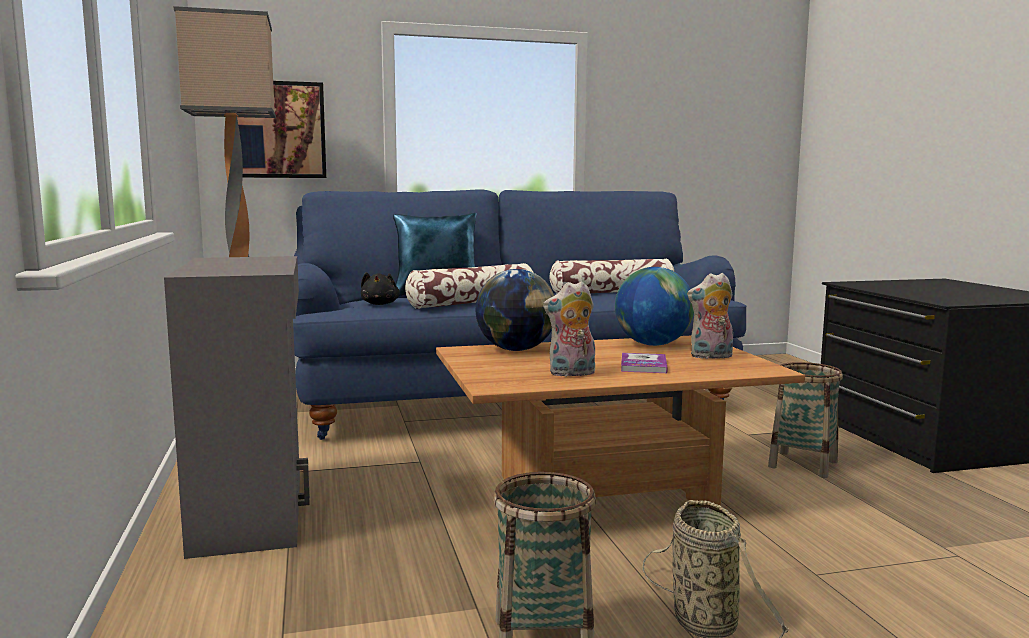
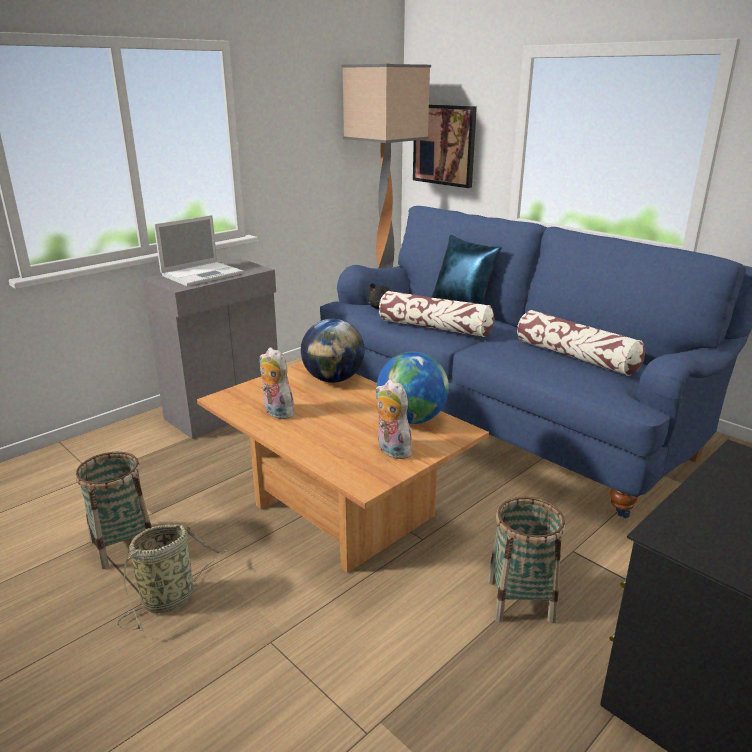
camera: 60 degrees right, 15 degrees up
(235, 265) = (203, 274): none -> laptop
(643, 365) = (328, 430): book -> none

